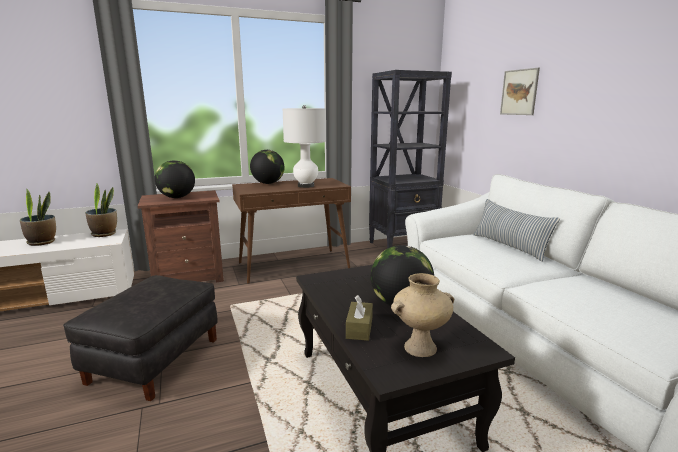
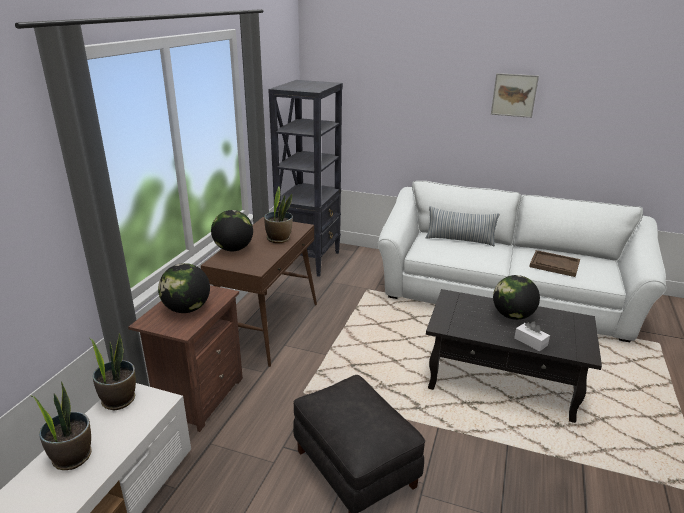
camera: 50 degrees left, 10 degrees up
(306, 186) = (279, 239): white table lamp -> potted plant
(359, 328) = (530, 342): brown tissue box -> white tissue box
(420, 347) = (566, 334): beige vase -> none
(519, 92) = (413, 105): picture -> picture (514, 95)
(591, 299) = (554, 265): none -> brown tray

